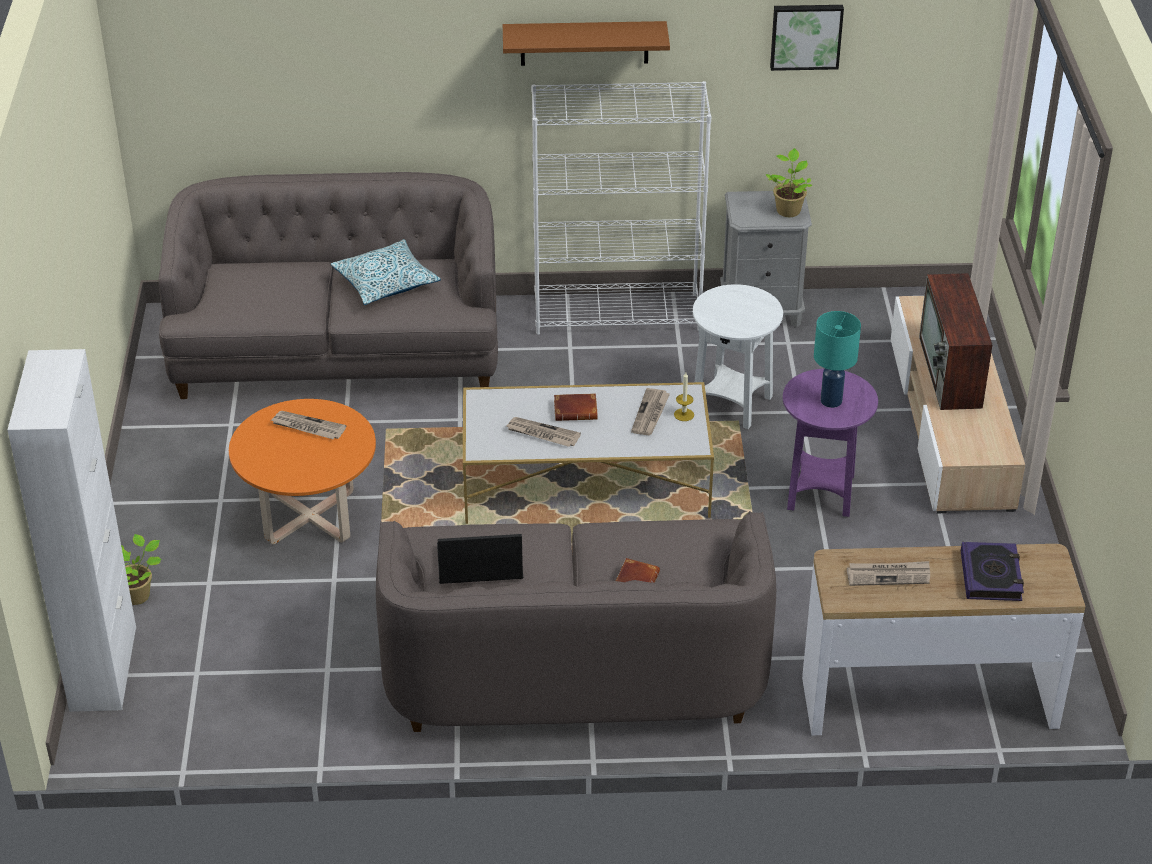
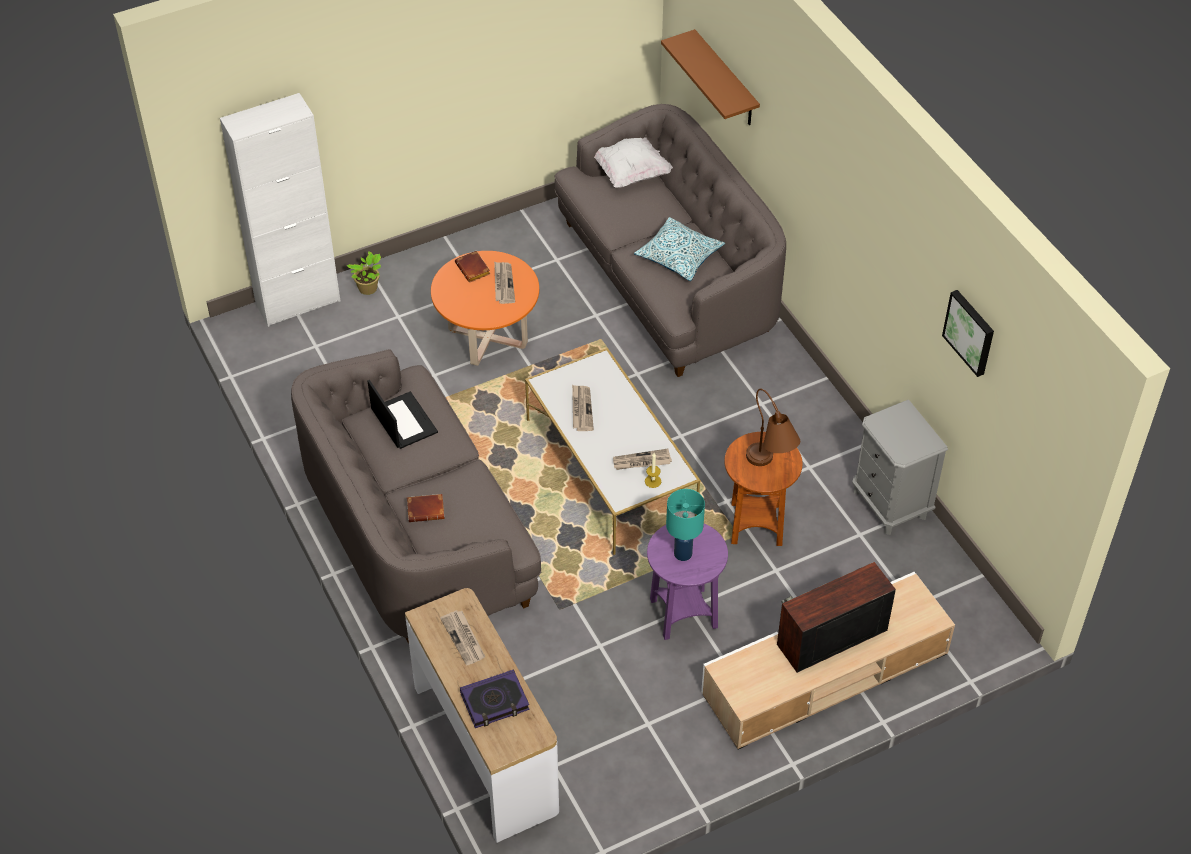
camera: 65 degrees right, 10 degrees up
(219, 277) = (630, 172): none -> white pillow
(576, 410) = (620, 418): brown book -> brown book (474, 269)
(584, 43) = (860, 208): brown shelf -> brown shelf (726, 80)
(618, 313) = (824, 416): white bookcase -> none
(732, 404) = (756, 524): white side table -> brown side table
(750, 309) = (770, 468): none -> brown table lamp
(788, 210) = (910, 446): potted plant -> none

